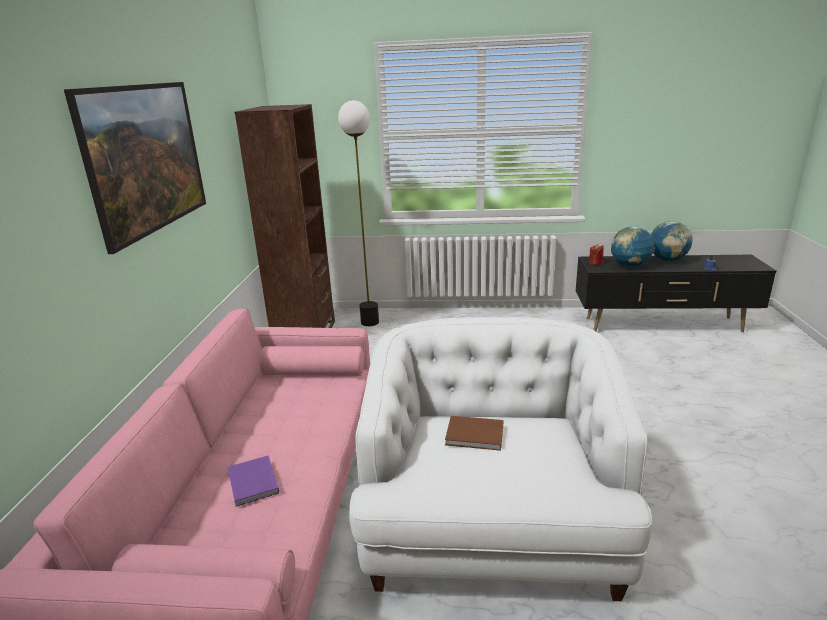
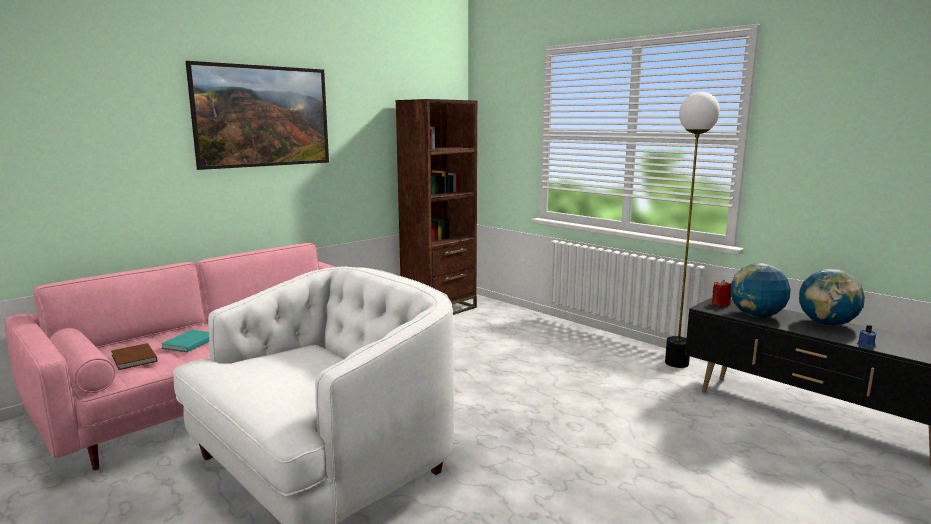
camera: 40 degrees right, 10 degrees down
(252, 483) = (188, 343): purple book -> turquoise book
(370, 322) = (501, 316): floor lamp -> floor lamp (677, 363)
(476, 436) = (302, 360): brown book -> brown book (133, 359)

